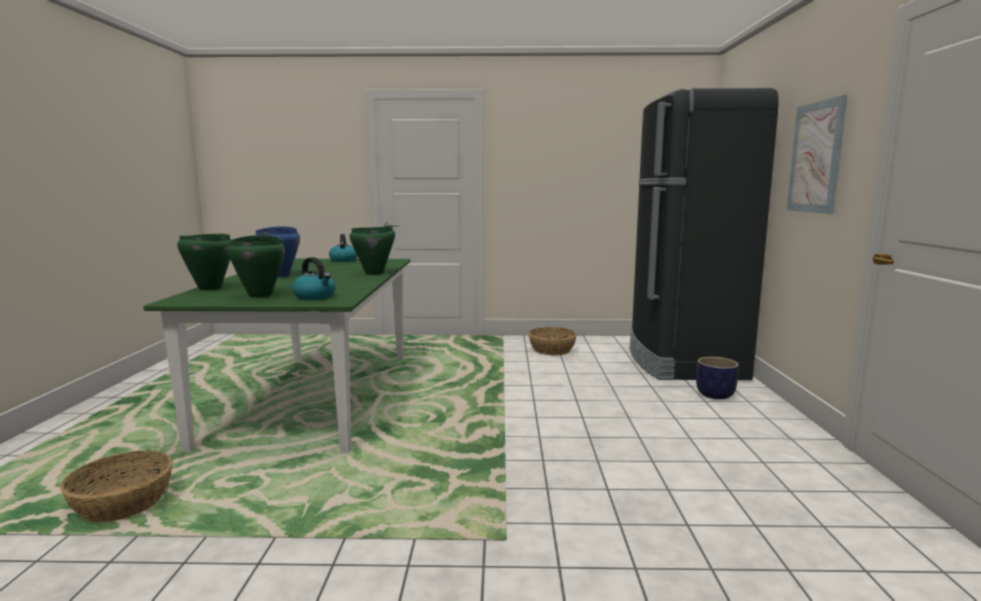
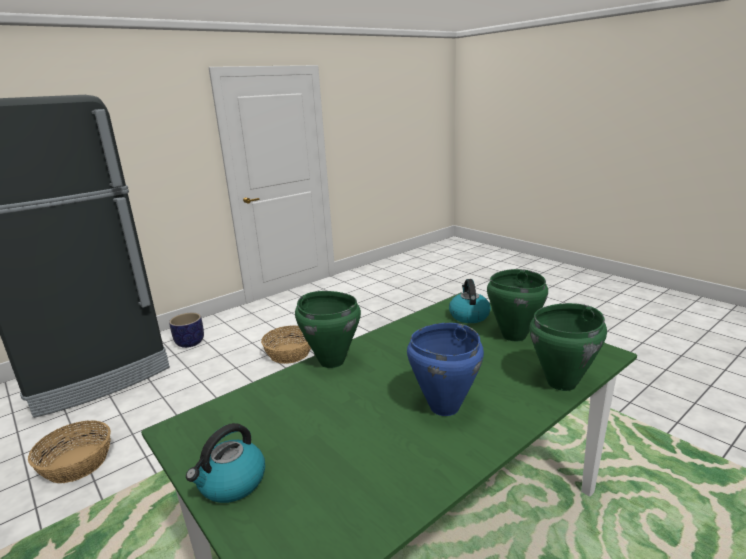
camera: 130 degrees left, 10 degrees up
(123, 503) = (635, 447): basket -> basket (289, 354)
(816, 157) = (154, 154): picture -> none

